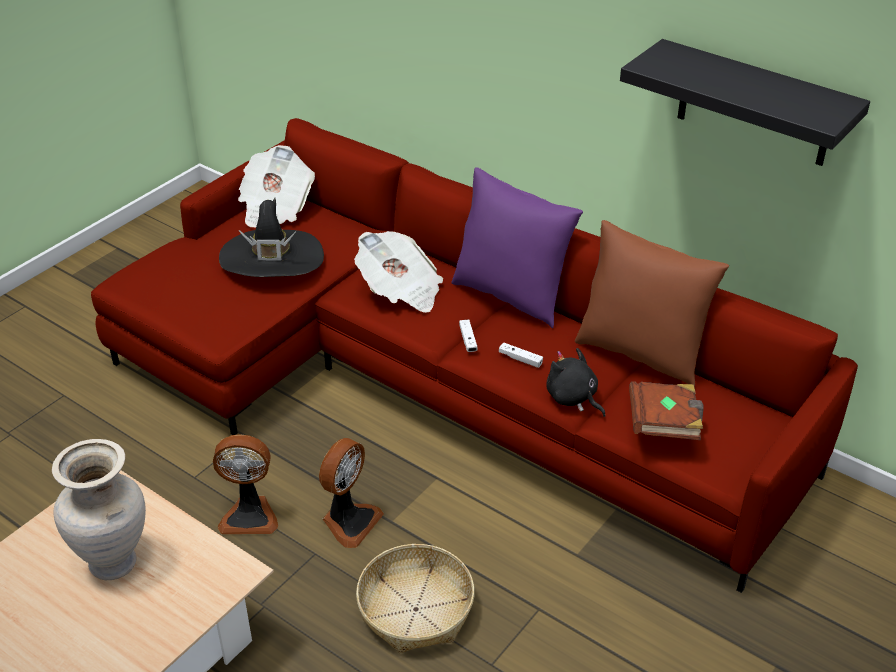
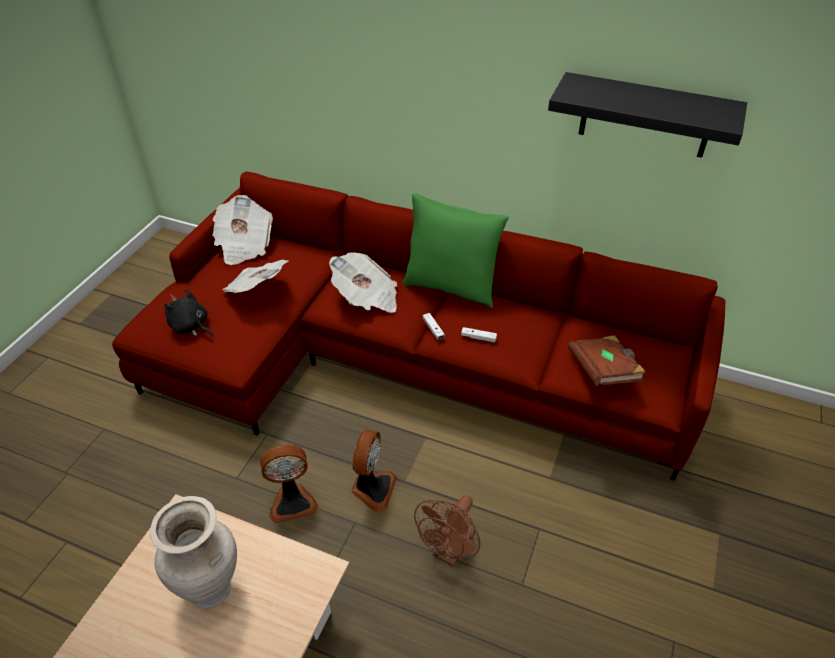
camera: 15 degrees left, 5 degrees up
(272, 259) = (257, 289): black hat -> newspaper
(416, 609) = (449, 552): basket -> brown fan
(511, 295) = (451, 287): purple pillow -> green pillow
(573, 398) = (528, 362): black plush toy -> black plush toy (191, 326)
(640, 353) = (562, 316): brown pillow -> none

